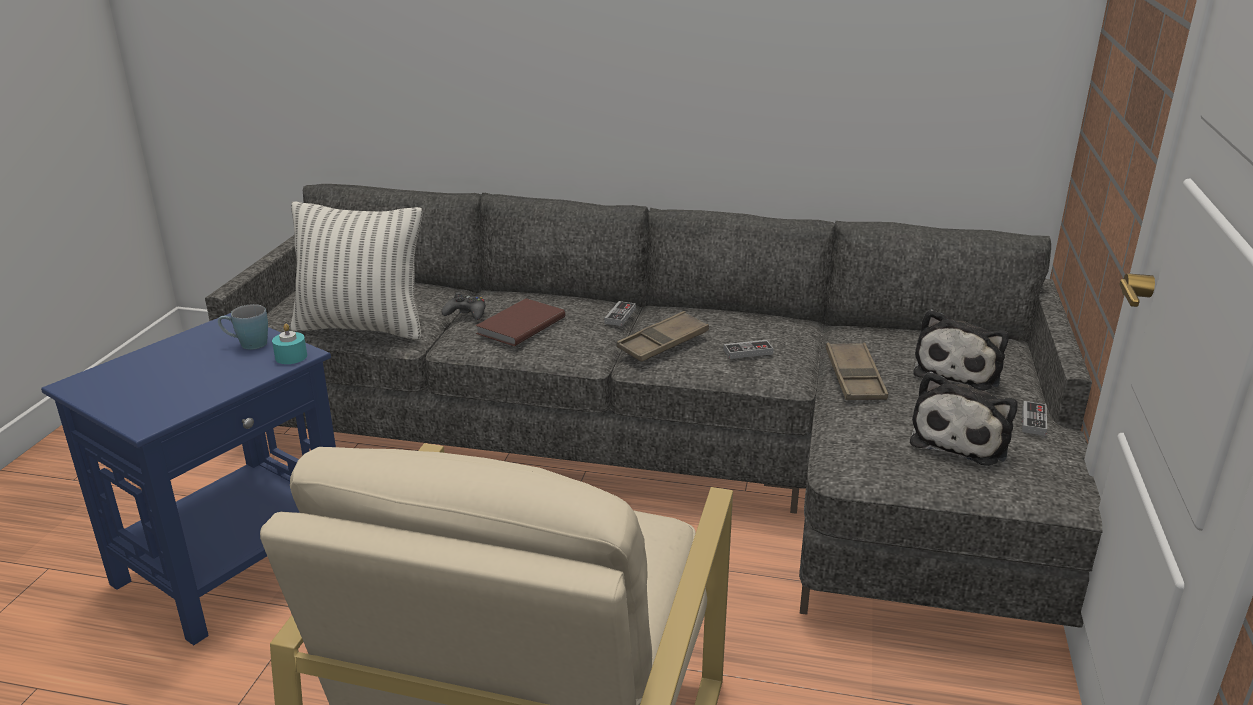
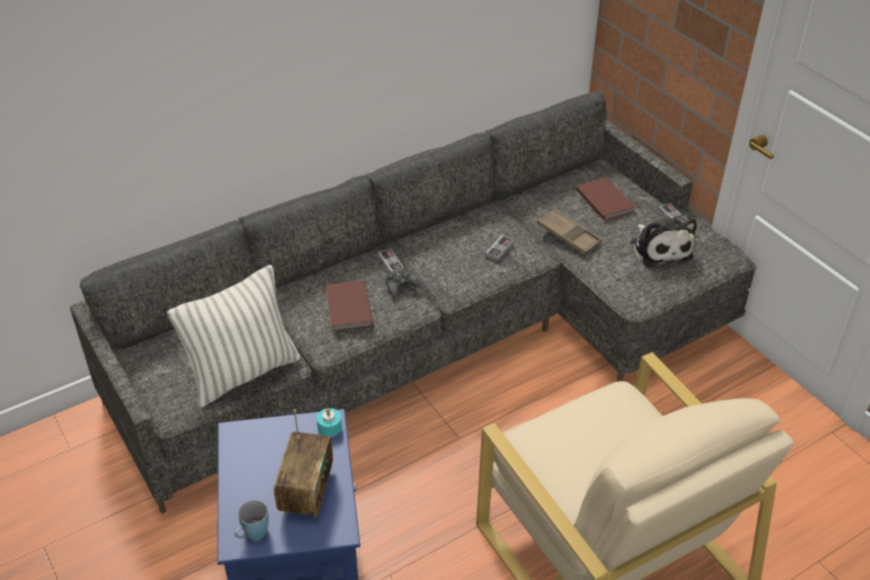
camera: 45 degrees left, 15 degrees up
(185, 384) = (306, 491): none -> radio
(247, 344) = (284, 438): blue mug -> blue mug (252, 534)
(466, 313) = (296, 319): black game controller -> black game controller (401, 286)
(663, 343) = (448, 270): brown tray -> none
(959, 370) = (605, 200): plush toy -> brown book

